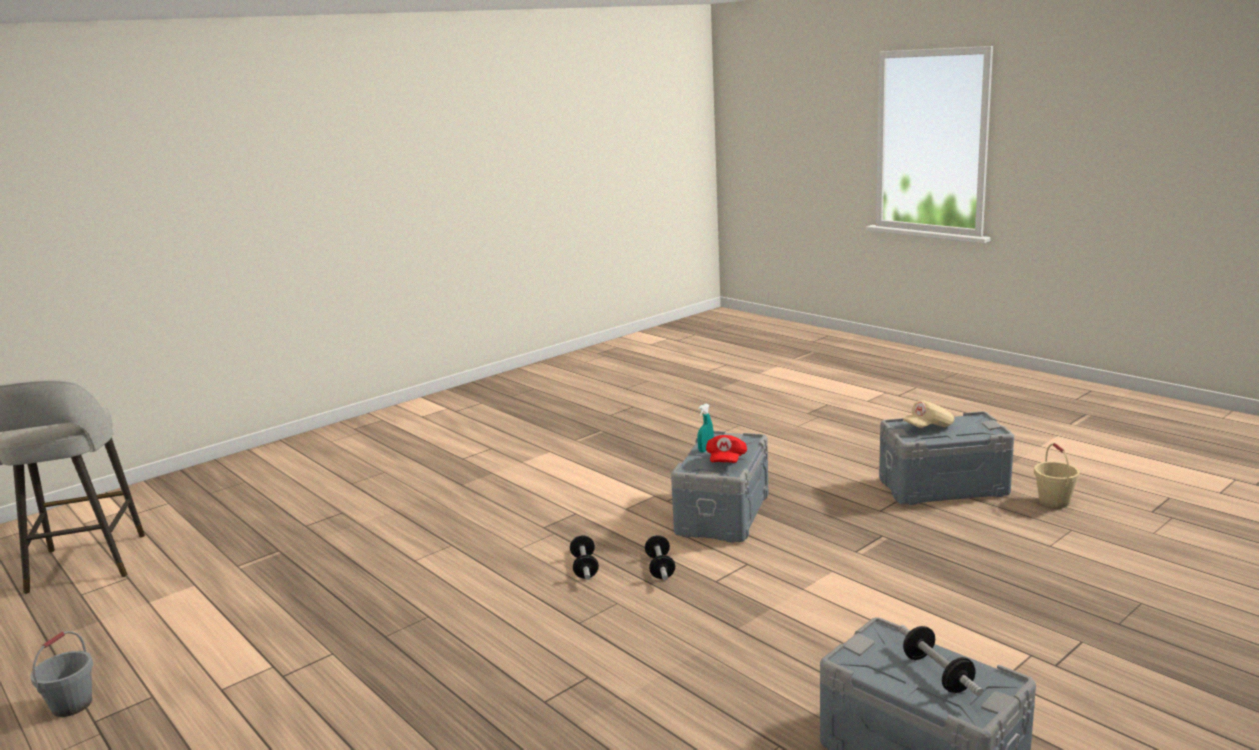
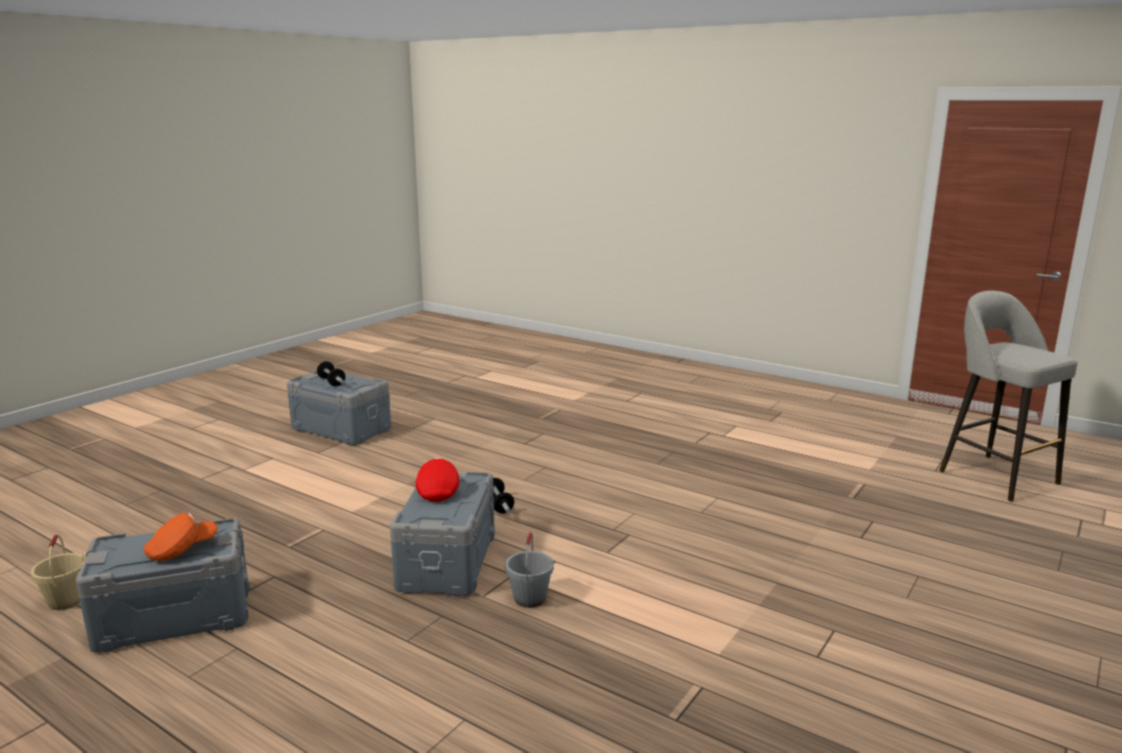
camera: 165 degrees right, 0 degrees up
(72, 705) = (807, 415): grey bucket -> grey bucket (529, 598)
(584, 567) = (563, 501): dumbbell -> none
(706, 450) = (461, 504): turquoise spray bottle -> none
(928, 427) = (181, 550): beige cap -> orange cap

